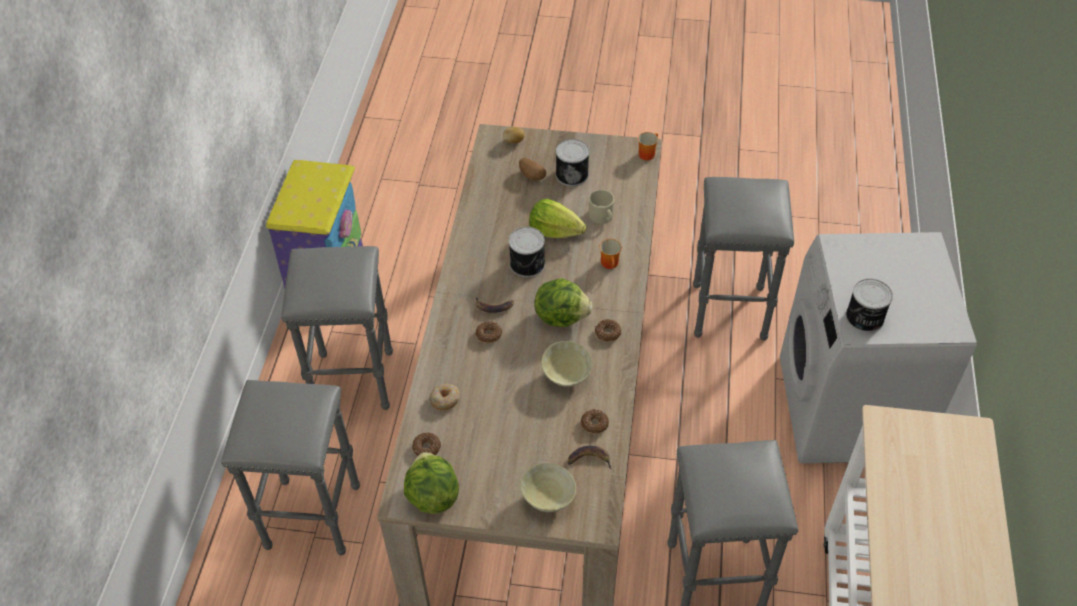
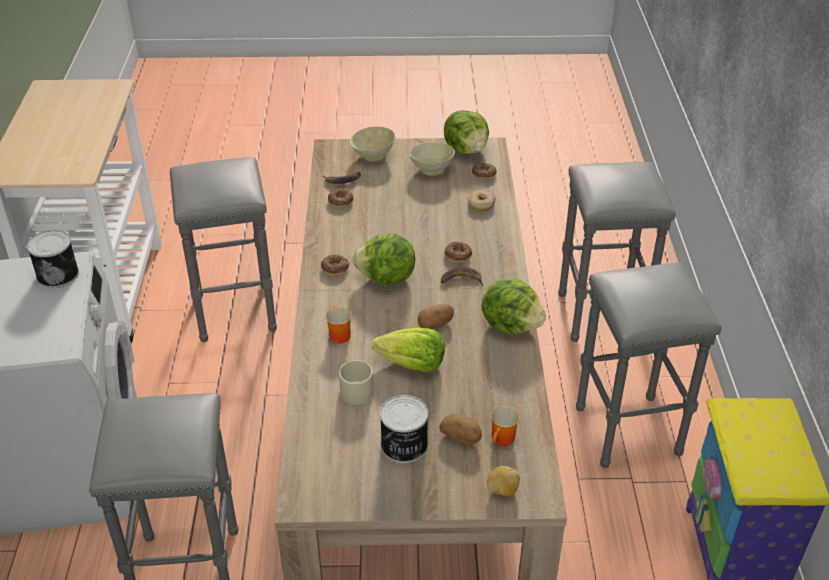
camera: 170 degrees right, 10 degrees down
(465, 257) = (511, 325): none -> lettuce
(528, 264) = (435, 325): can -> potato
(565, 376) = (373, 231): beige bowl -> beige bowl (432, 169)
(646, 153) = (298, 493): mug -> mug (503, 439)

